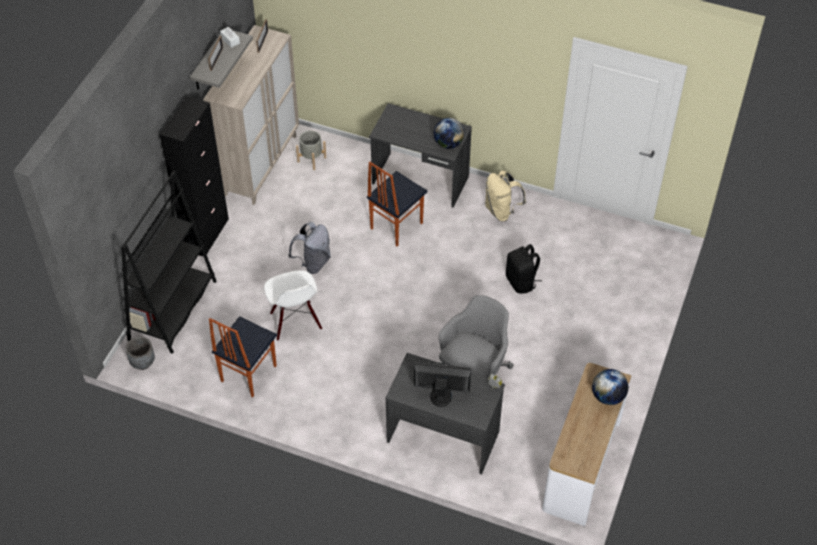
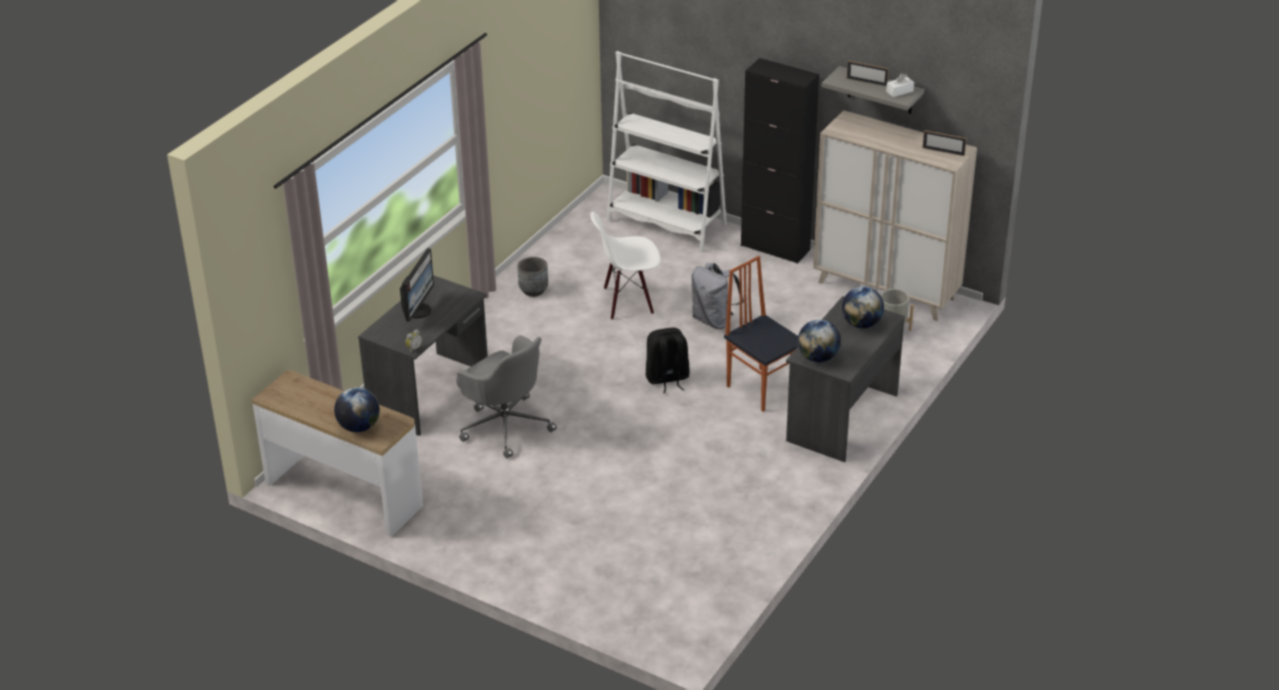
camera: 100 degrees right, 15 degrees down
(142, 362) = (601, 203): grey planter -> grey planter (533, 290)
(173, 310) = (666, 223): black bookcase -> white bookcase
(247, 373) = (564, 266): chair -> none
(403, 124) = (861, 324): none -> globe
(501, 211) = (772, 484): beige backpack -> none
(521, 282) = (641, 485): black backpack -> black backpack (667, 379)

